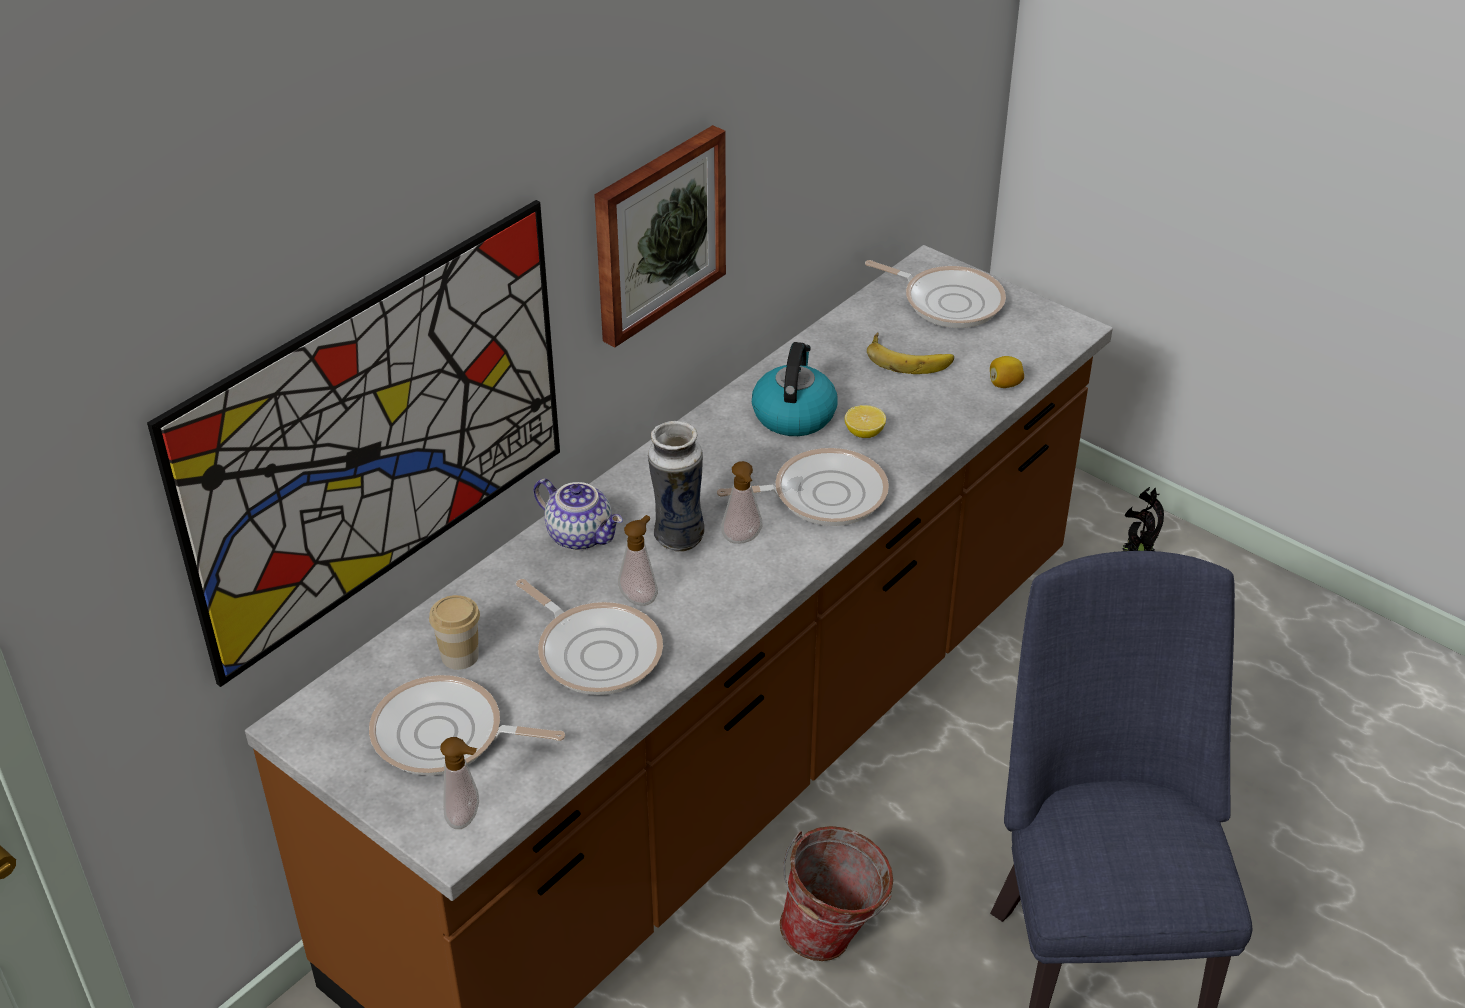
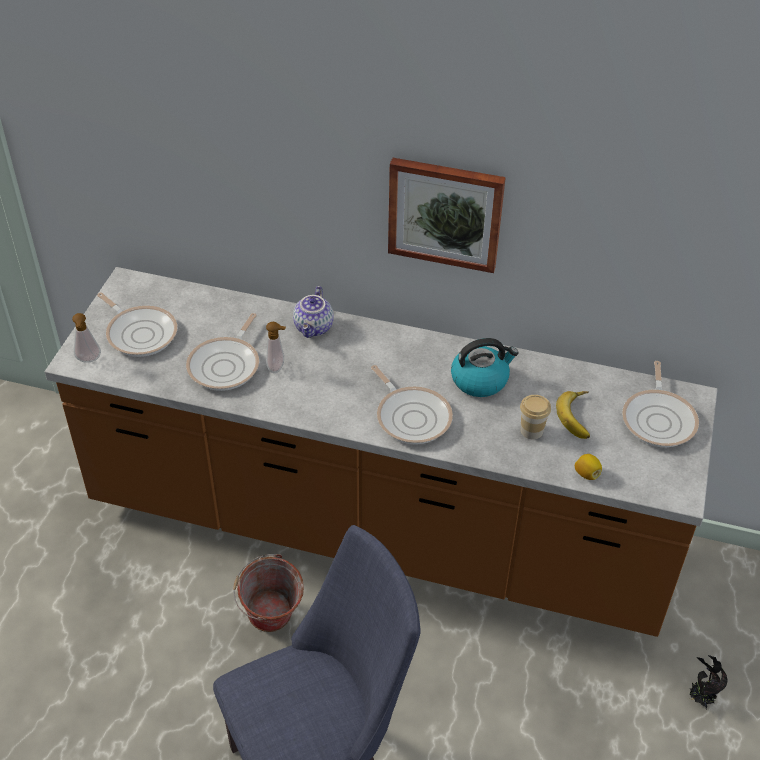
camera: 65 degrees right, 5 degrees up
(378, 438) = (218, 188): picture -> none
(445, 736) = (140, 333): frying pan -> frying pan turned 150 degrees clockwise
(460, 656) = (198, 317): cup -> cup (531, 430)
(677, 536) = (336, 366): vase -> none
(743, 540) = (349, 394): soap dispenser -> none
(864, 433) = (484, 418): lemon -> none

